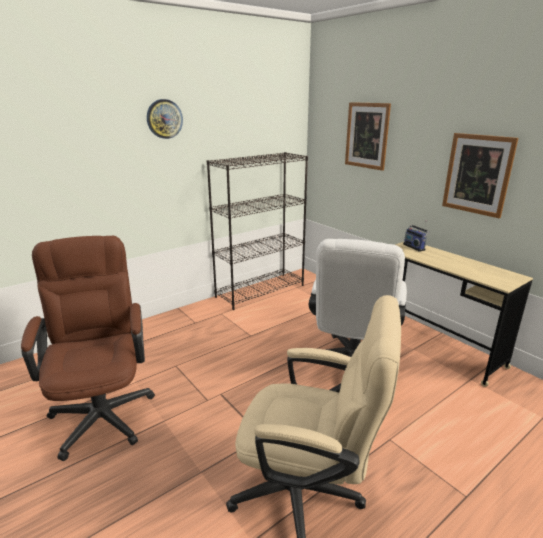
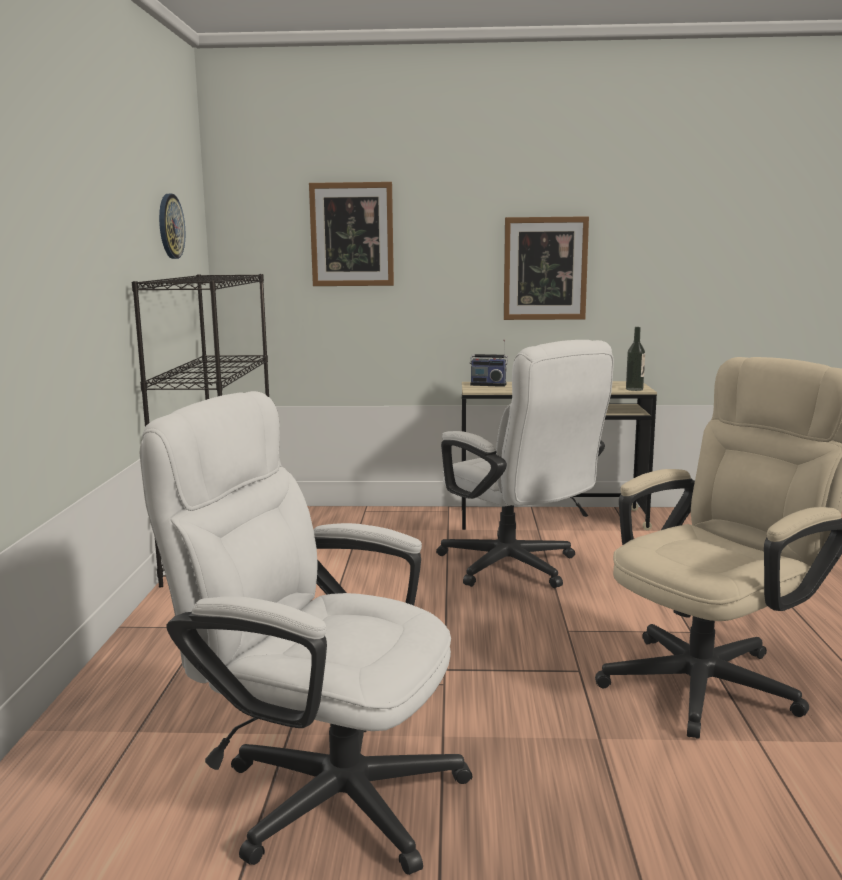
camera: 50 degrees left, 10 degrees down
(103, 409) = (321, 789): brown office chair -> white office chair
(164, 119) = (81, 185): wall clock -> wall clock (170, 226)
(498, 283) = (634, 389): none -> bottle

